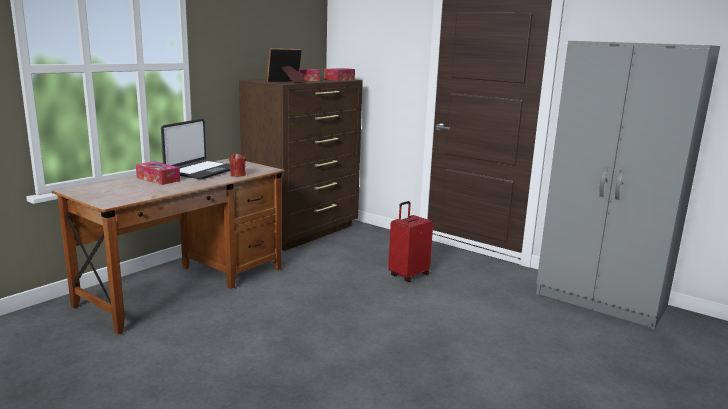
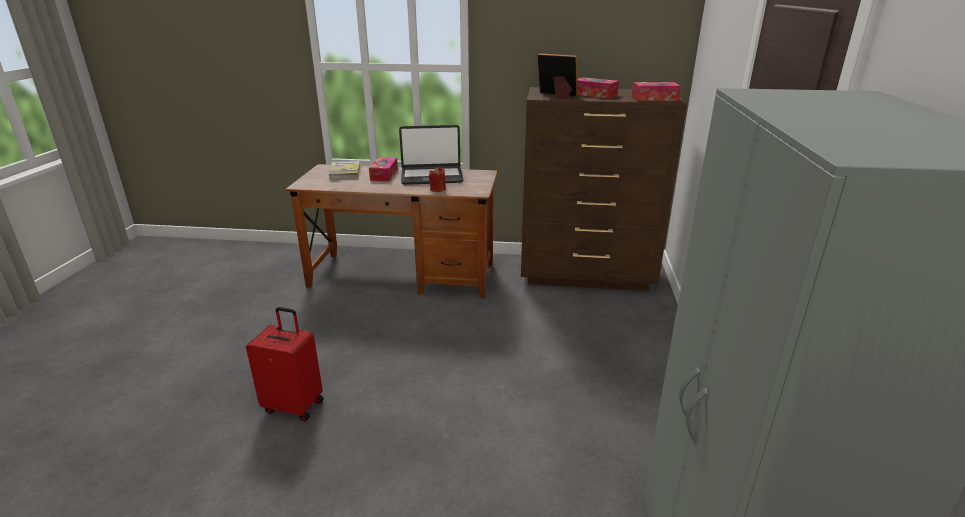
camera: 60 degrees right, 10 degrees up
(113, 187) = (345, 172): none -> book
(408, 275) = (565, 374): red suitcase -> red suitcase (294, 405)

